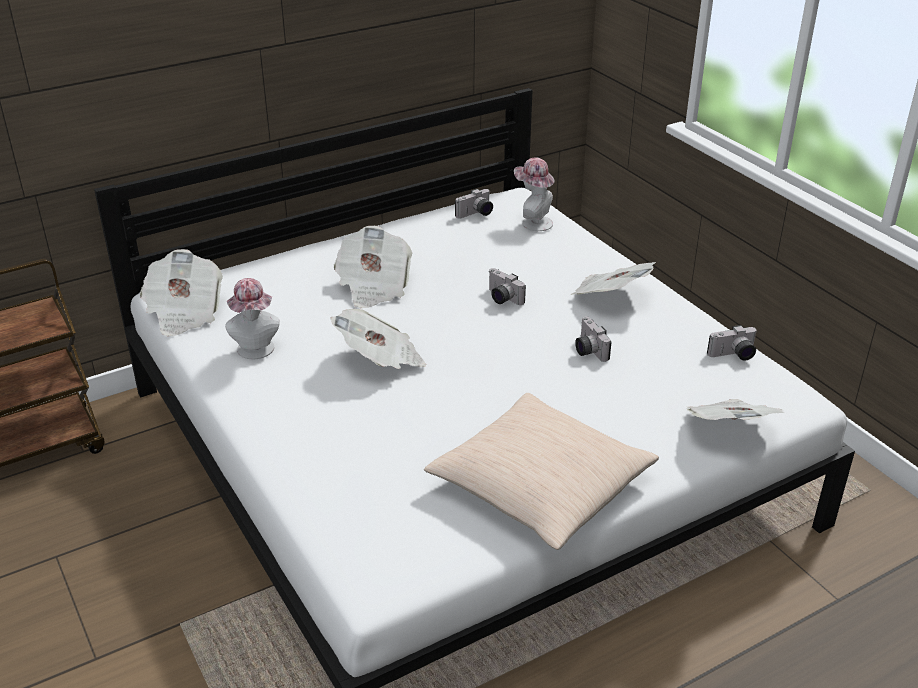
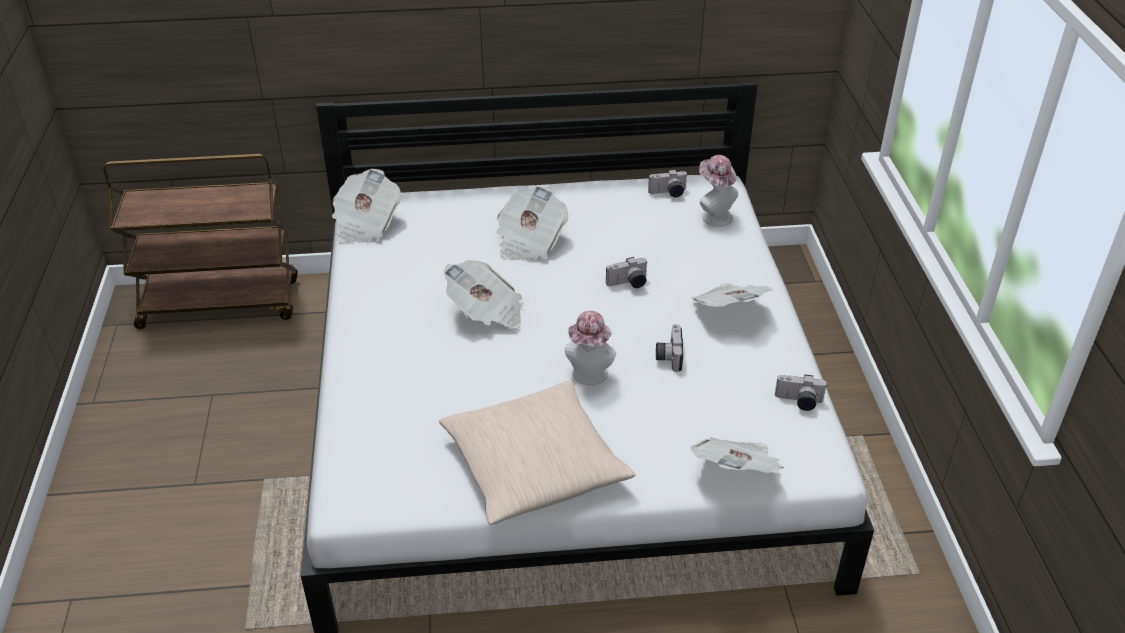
camera: 25 degrees right, 5 degrees up
(256, 351) = (396, 275): hat -> hat (589, 376)
(501, 298) = (628, 284): camera -> camera turned 90 degrees counterclockwise

